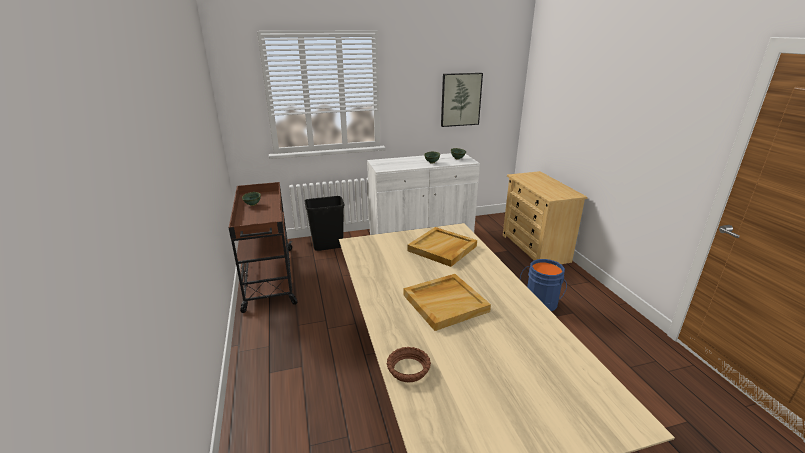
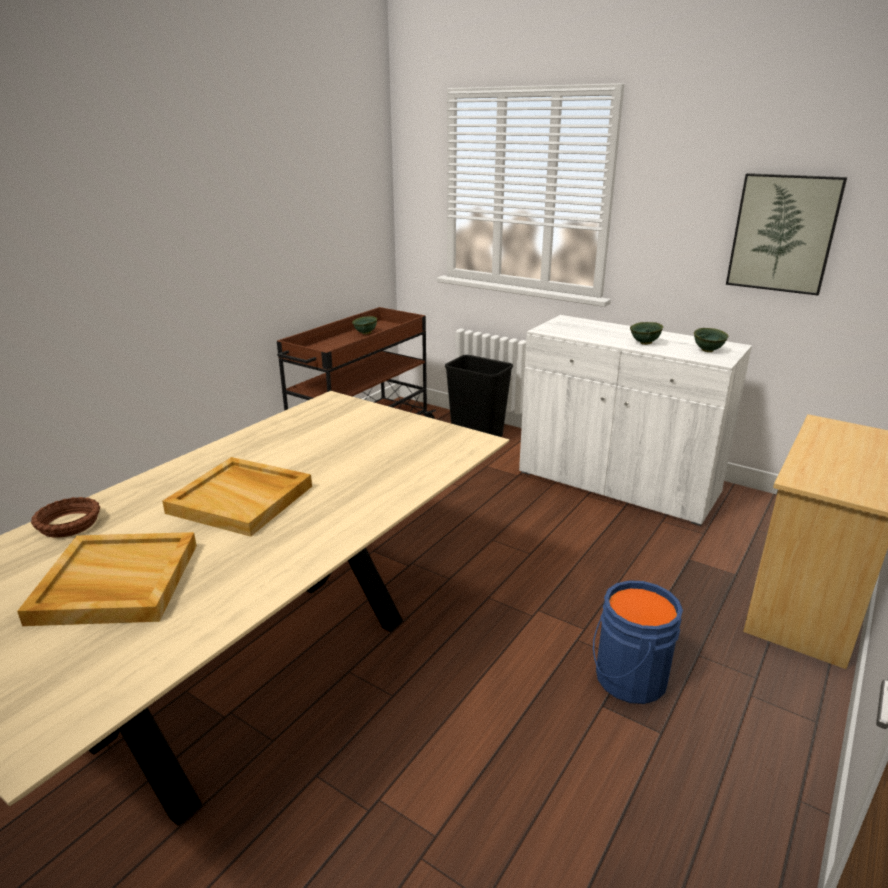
camera: 50 degrees right, 0 degrees up
(442, 249) = (395, 451): beige tray -> beige tray (115, 583)

